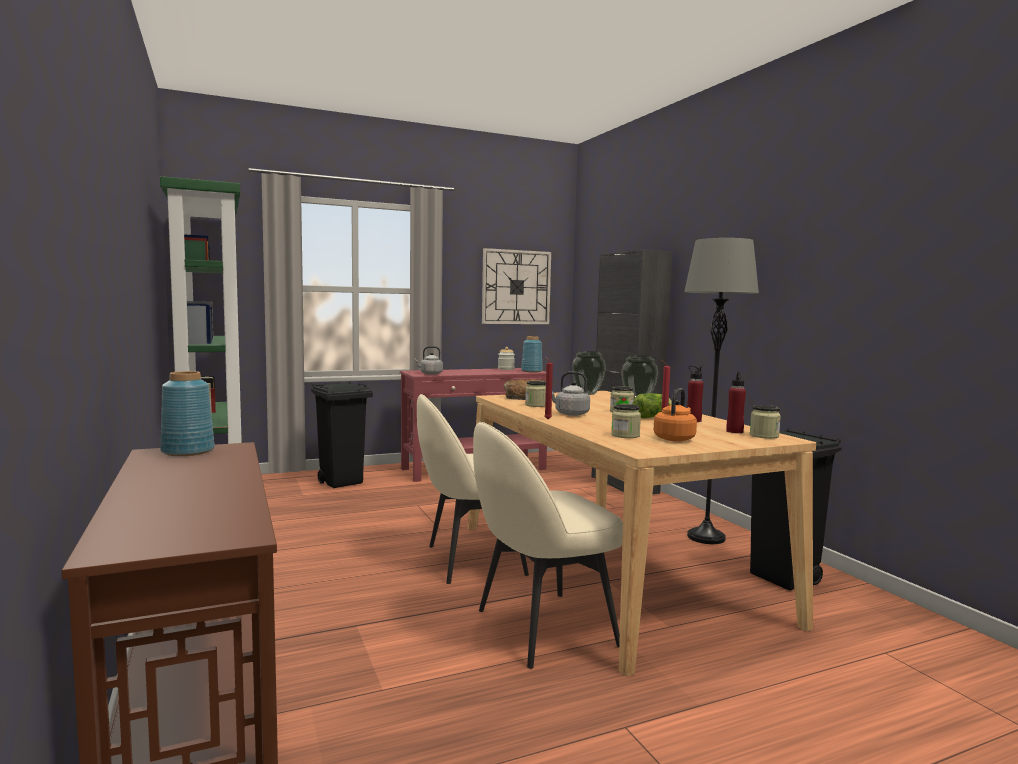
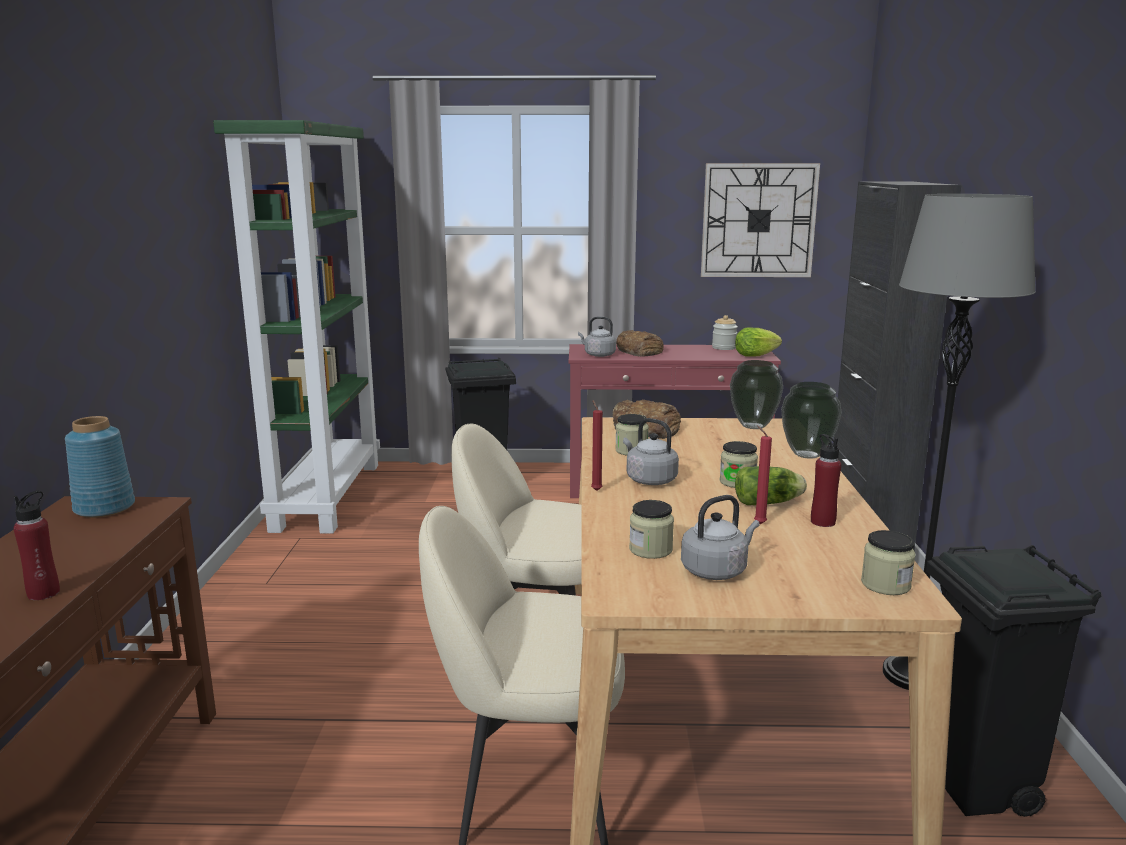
camera: 25 degrees right, 10 degrees up
(454, 371) = (639, 351): none -> bread
(531, 371) = (754, 355): blue vase -> lettuce
(675, 439) = (716, 570): orange kettle -> grey kettle
(734, 431) = (850, 564): red bottle -> red bottle (44, 593)

